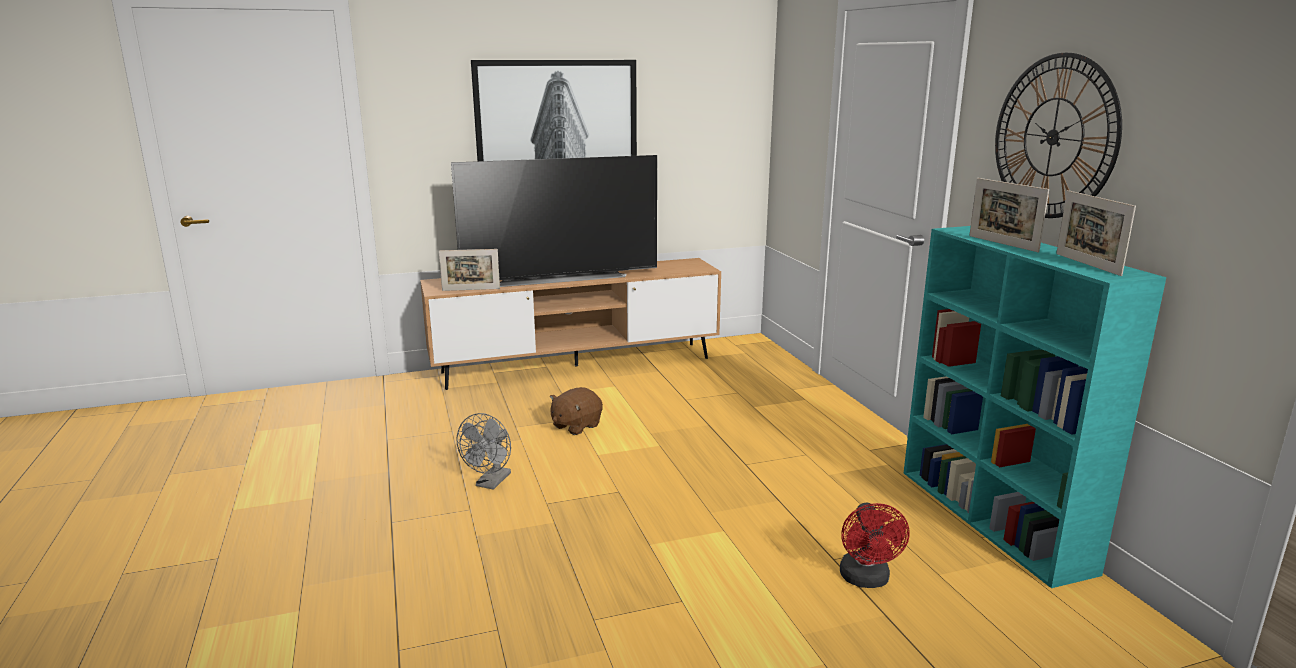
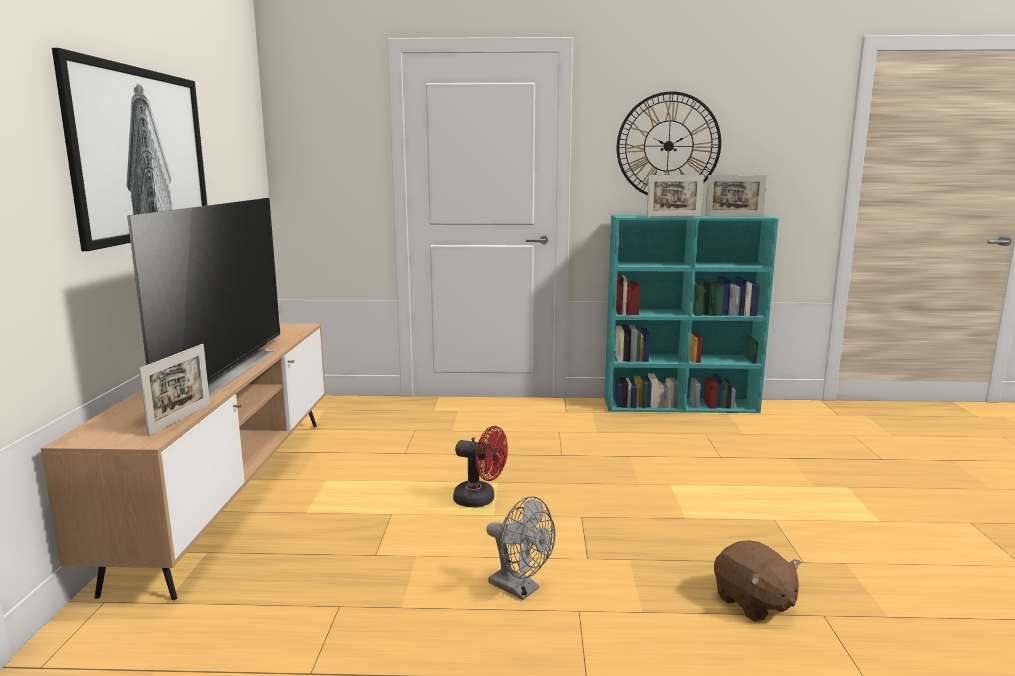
camera: 70 degrees left, 5 degrees down
(576, 426) = (411, 516): brown plush toy -> brown plush toy (753, 603)
(866, 580) = (748, 453): red fan -> red fan (481, 500)

